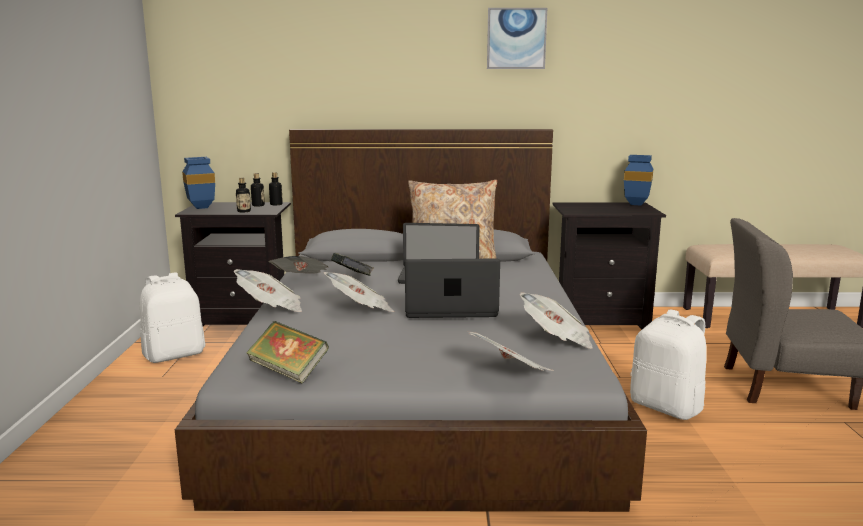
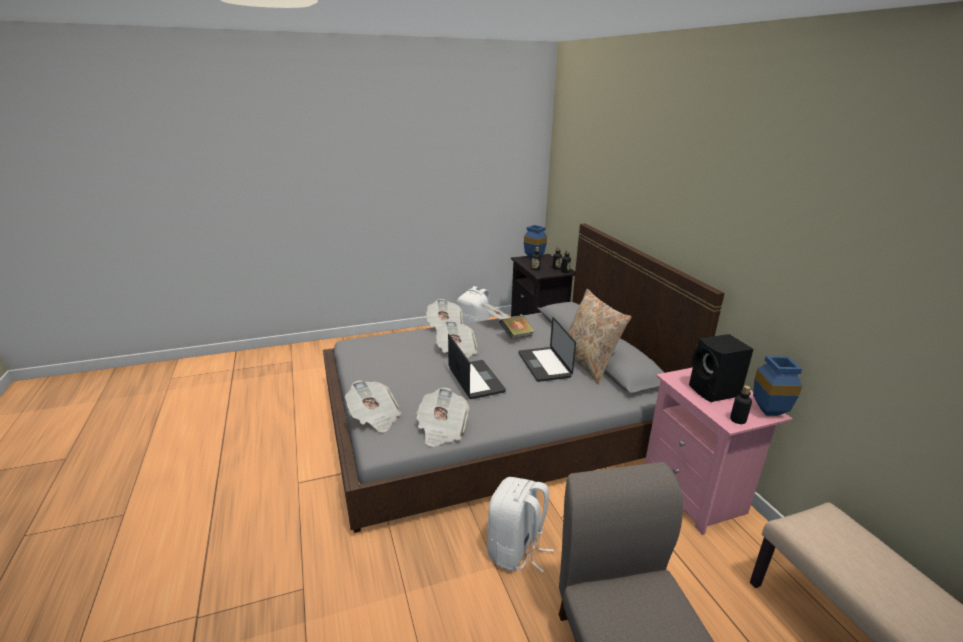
camera: 70 degrees right, 10 degrees up
(289, 371) = (358, 353): book -> none
(516, 38) = (721, 191): picture -> none
(599, 318) = (696, 493): black nightstand -> pink nightstand
(602, 208) = (714, 392): none -> black speaker
(647, 210) = (738, 420): none -> bottle

